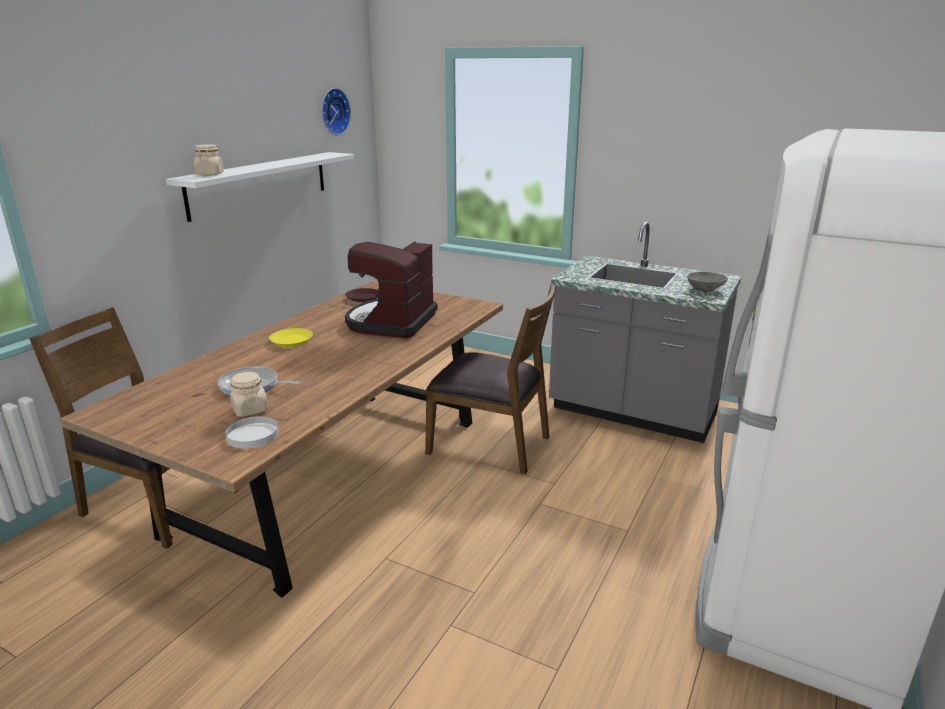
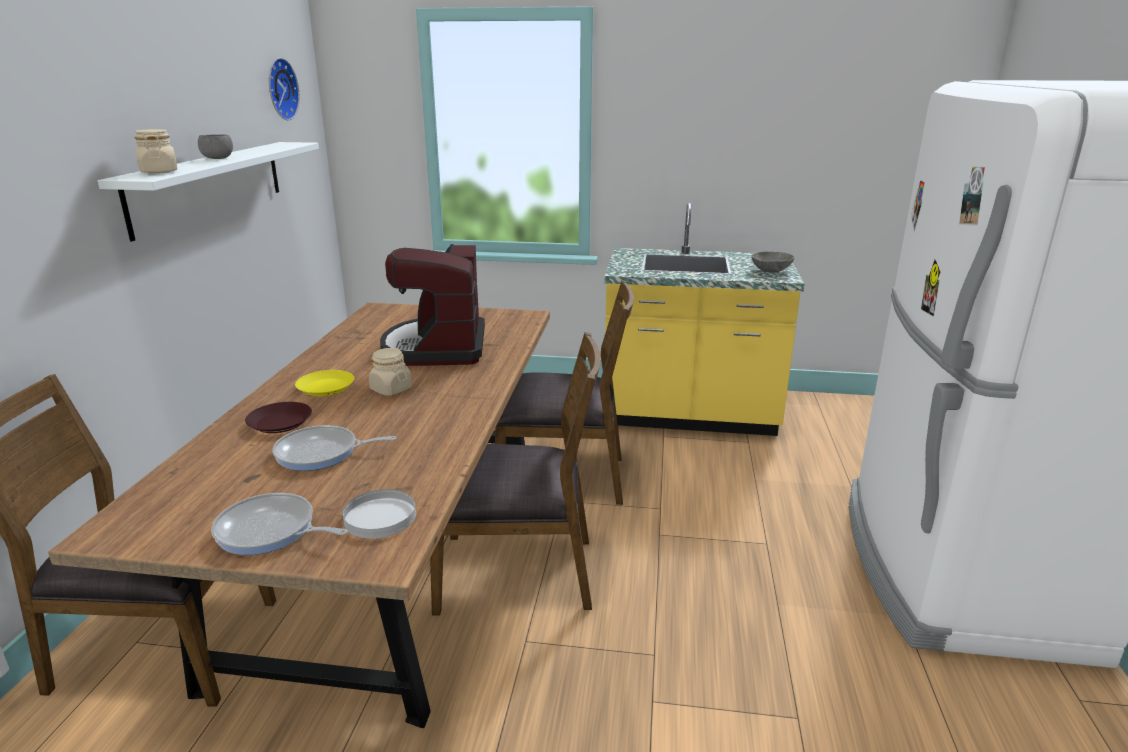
camera: 20 degrees left, 0 degrees up
(182, 430) = (270, 531): none -> frying pan
(250, 409) = (346, 484): beige jar -> beige jar (391, 389)
(263, 165) = (218, 158): none -> grey bowl
(363, 298) = (375, 324): brown plate -> brown plate (279, 423)
(411, 507) = (517, 572): none -> brown chair
(632, 413) = (689, 416): grey counter -> yellow counter

